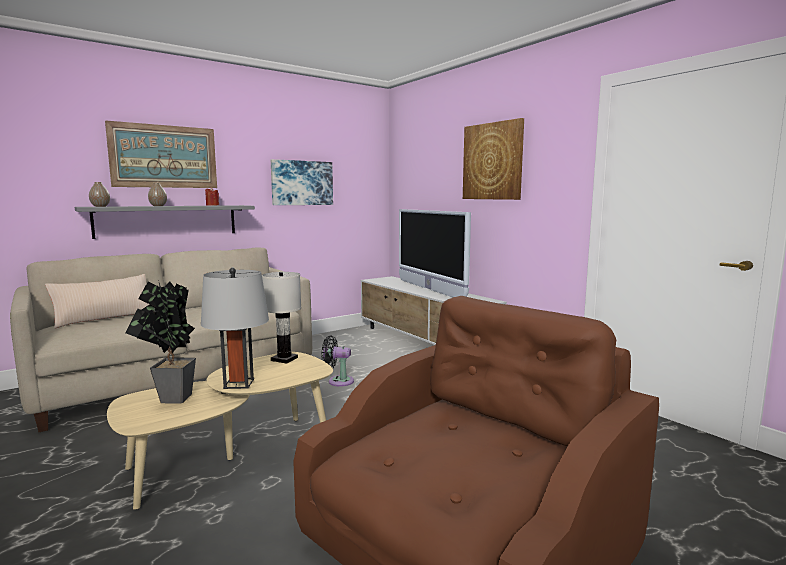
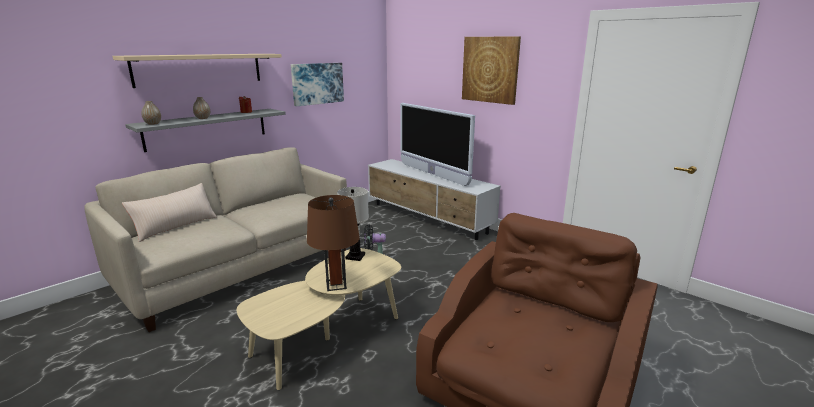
camera: 10 degrees left, 10 degrees up
(164, 156) = (200, 69): picture -> beige shelf
(171, 400) = (285, 303): potted plant -> none
(239, 383) = (336, 285): grey table lamp -> brown table lamp

